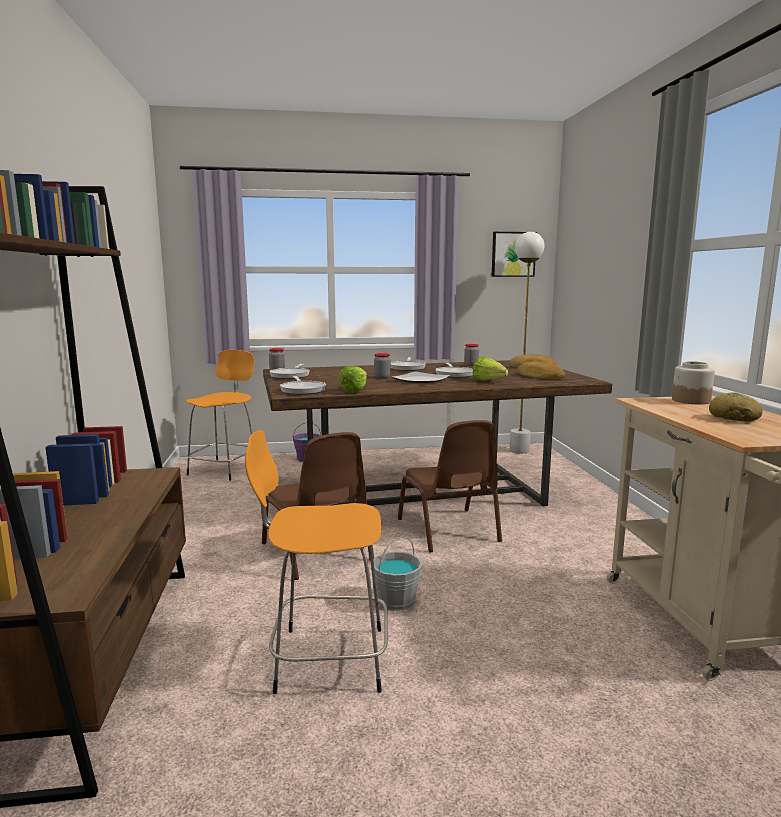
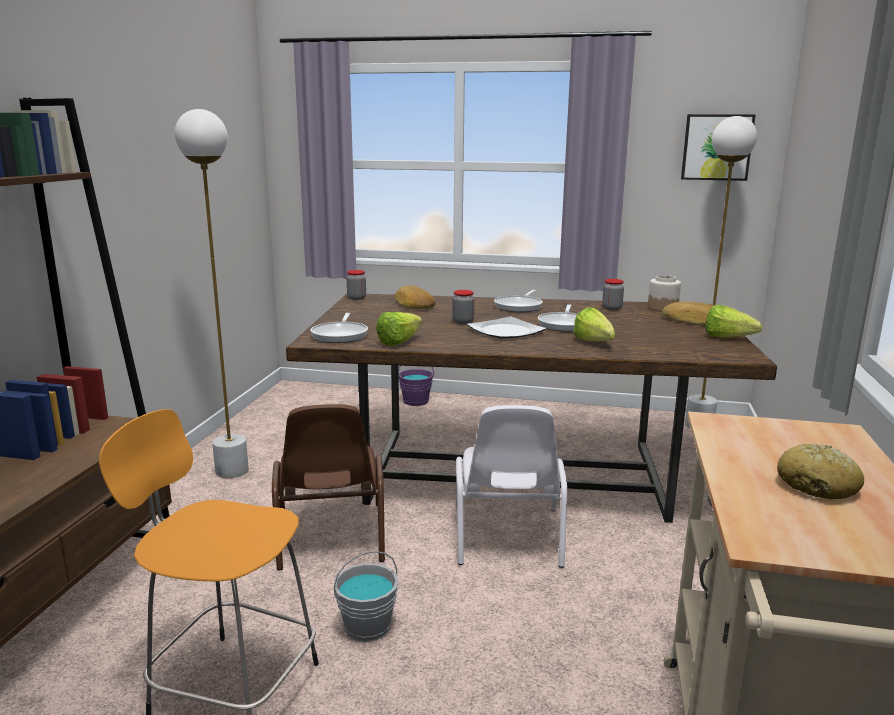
camera: 20 degrees right, 5 degrees up
(193, 523) = (232, 471): none -> white floor lamp
(225, 469) = (315, 403): orange stool -> none
(291, 375) = (361, 307): frying pan -> none
(449, 530) = (507, 537): brown chair -> white chair
(540, 376) = (681, 340): bread -> bread (413, 304)
(568, 373) = (732, 339): none -> lettuce
(690, 400) = (802, 433): jar -> jar (662, 308)

